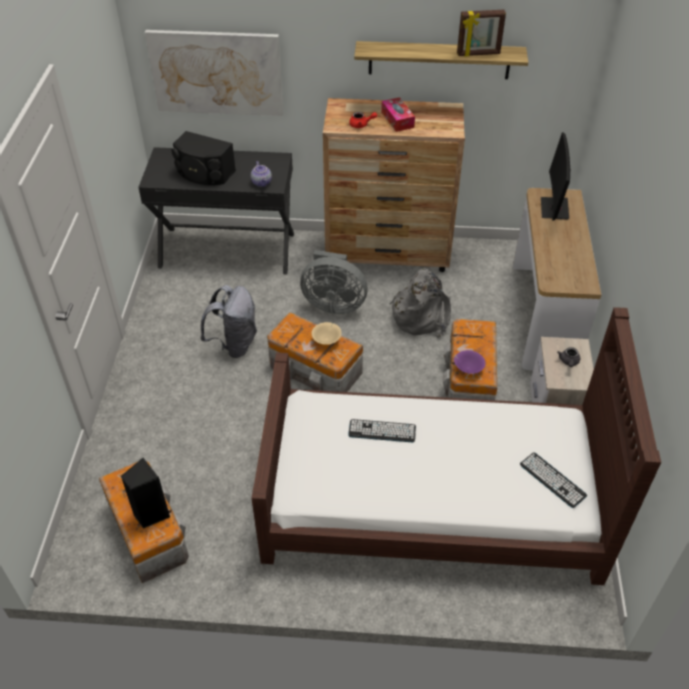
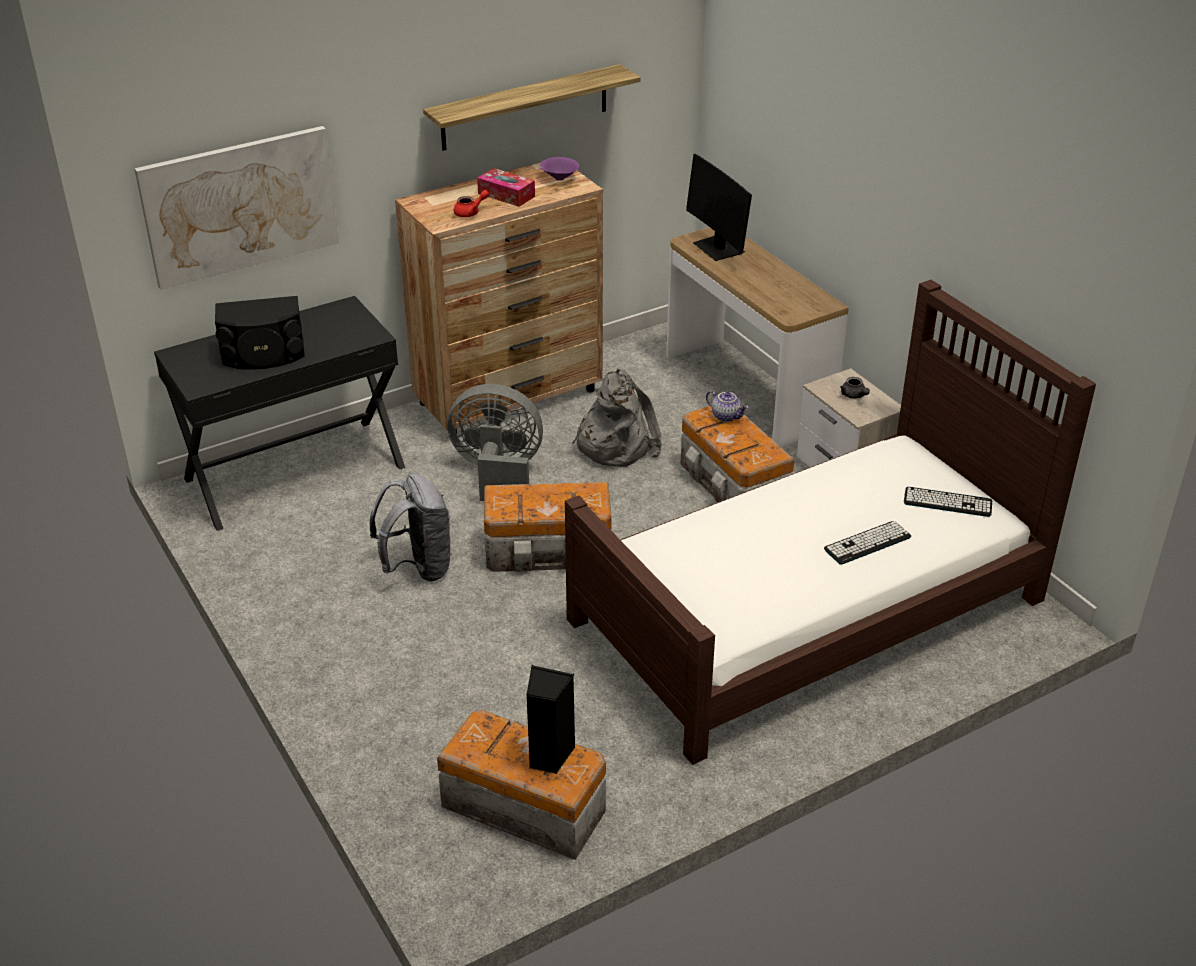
camera: 35 degrees left, 10 degrees down
(262, 182) = (354, 338): teapot -> teapot (726, 416)
(327, 340) = (563, 493): beige bowl -> none
(333, 303) = (498, 474): grey fan -> grey fan turned 150 degrees counterclockwise
(382, 431) = (738, 539): keyboard -> keyboard (867, 543)
(467, 369) = (747, 454): purple bowl -> purple bowl (558, 178)
(478, 54) = (579, 83): picture frame -> none

